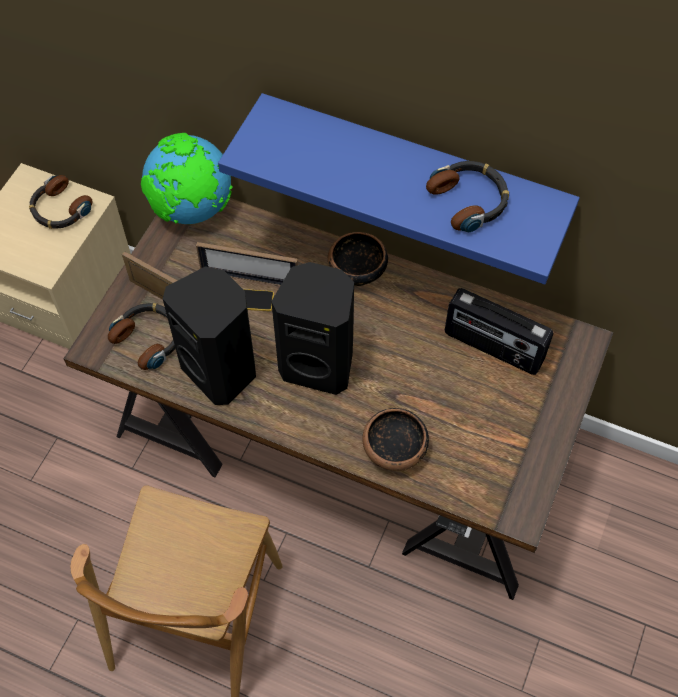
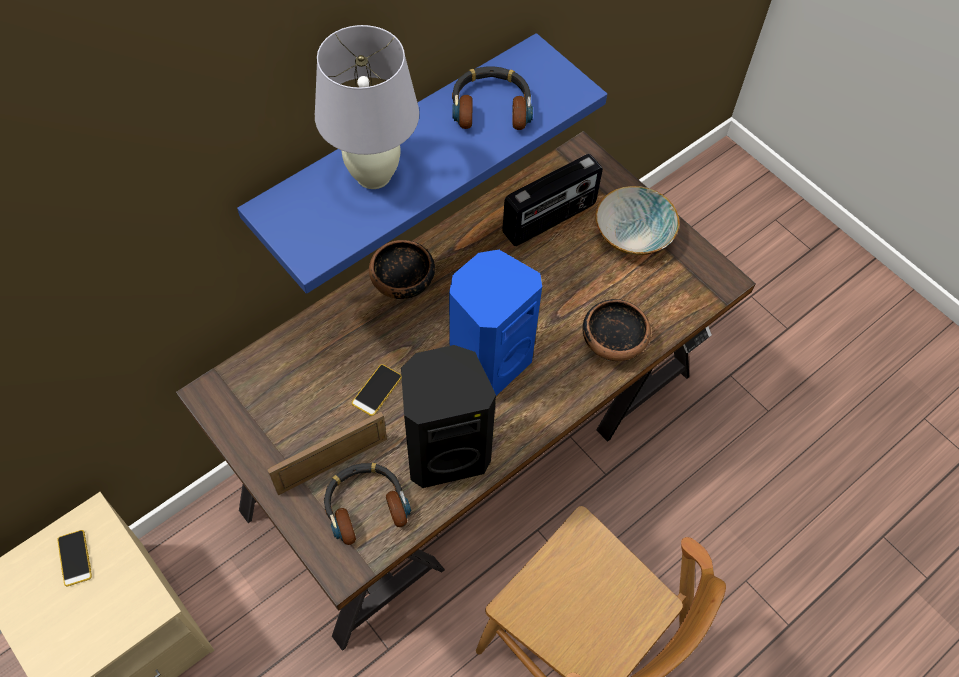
camera: 65 degrees left, 0 degrees up
(60, 209) = (74, 558): headphones -> phone
(192, 209) = (225, 395): globe -> none
(250, 278) = (351, 379): picture frame -> none
(318, 364) = (488, 362): black speaker -> blue speaker
(343, 156) = (373, 176): none -> white table lamp
(521, 421) = (634, 235): none -> bowl

